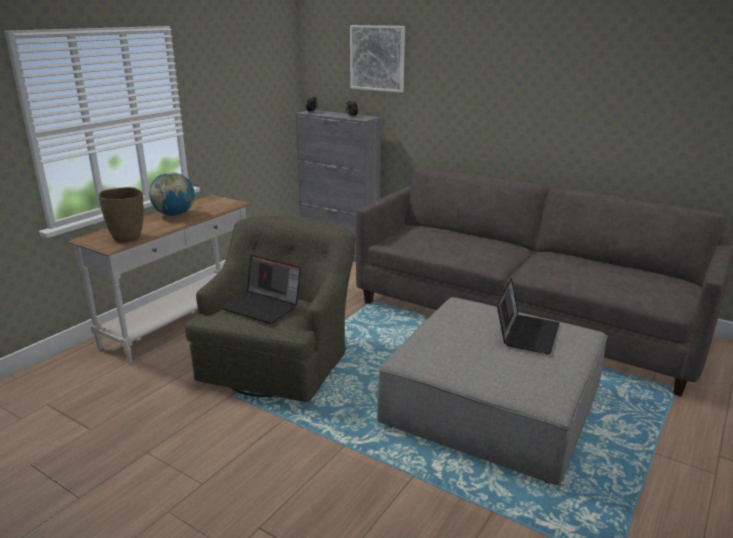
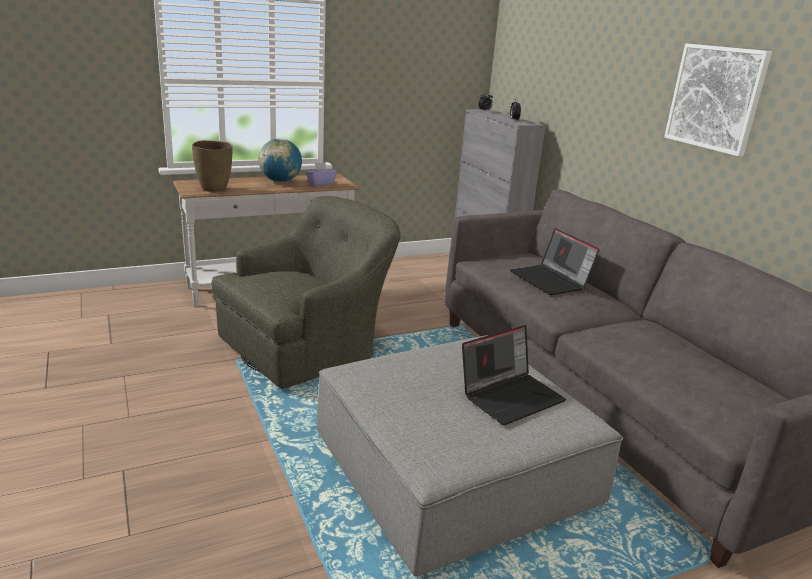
camera: 30 degrees right, 0 degrees up
(214, 208) = (320, 183): none -> purple tissue box
(263, 307) = (283, 282): laptop -> laptop (551, 280)
(377, 58) = (555, 56): picture -> picture (715, 98)

